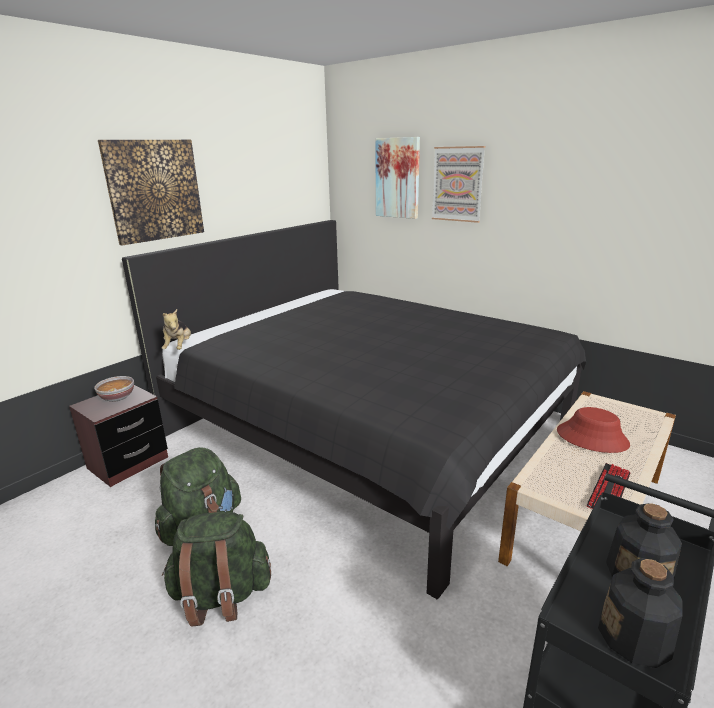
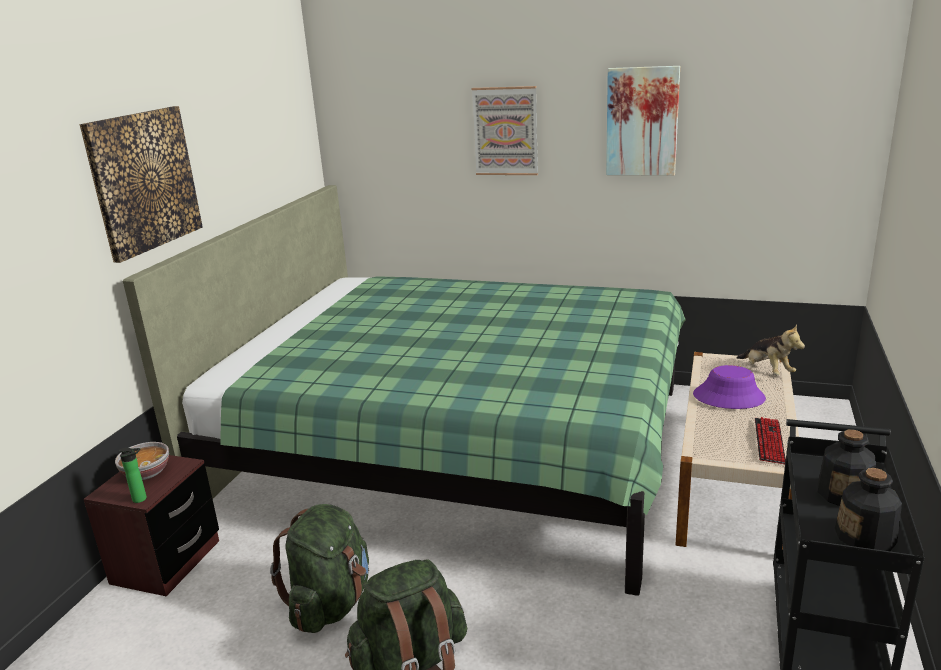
camera: 20 degrees left, 0 degrees up
(98, 414) = (141, 499): none -> bottle
(179, 347) = (215, 389): plush toy -> plush toy (767, 371)
(368, 429) = (457, 447): black bed -> green bed
(397, 178) = (423, 127): picture -> picture (642, 121)
(592, 437) = (728, 397): red hat -> purple hat

